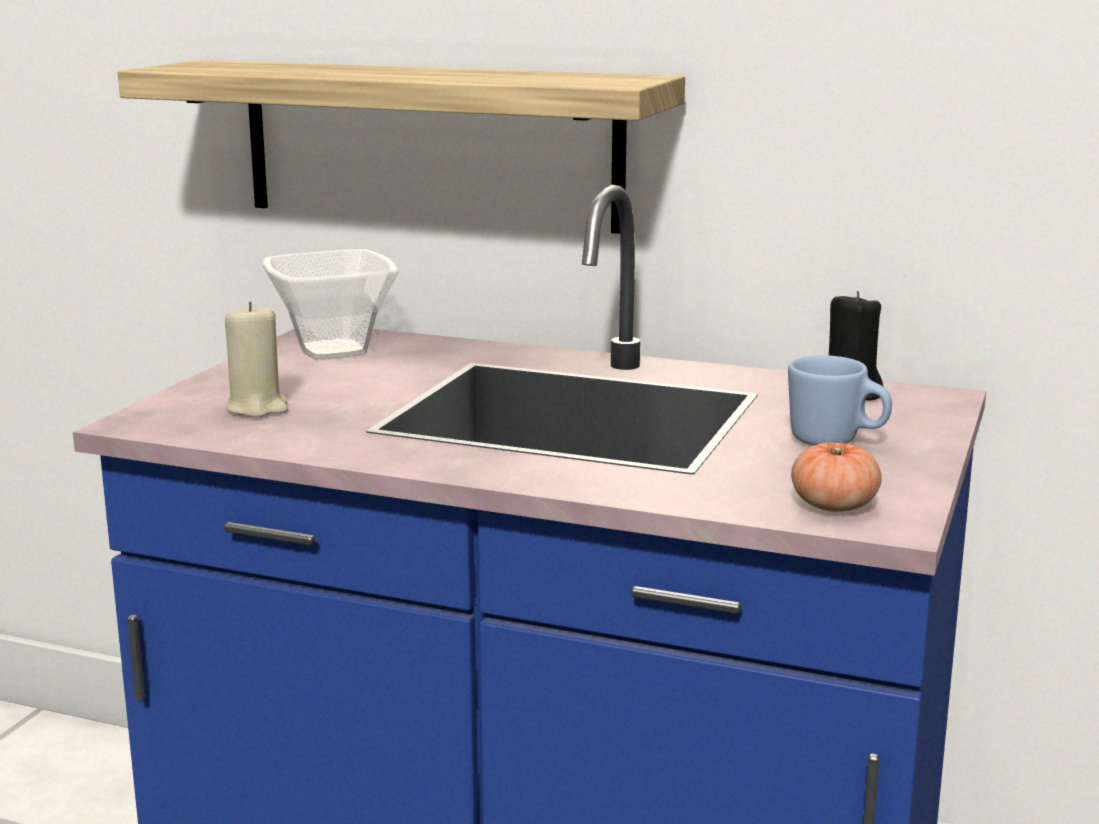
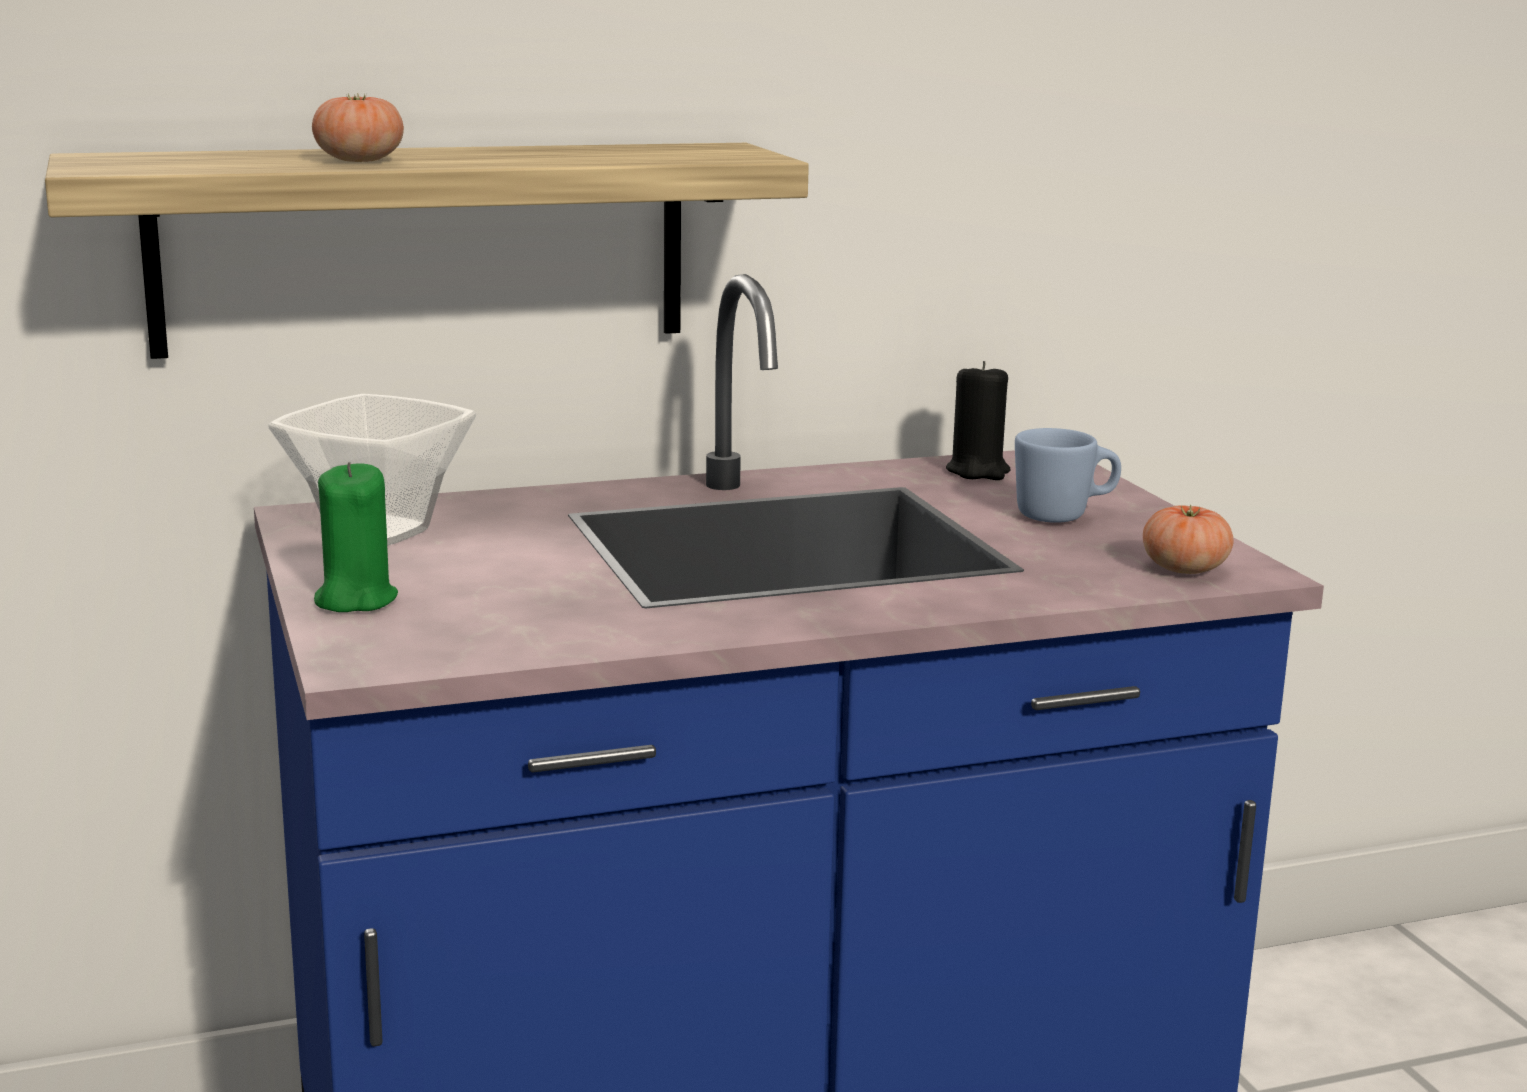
camera: 40 degrees left, 0 degrees up
(222, 387) = (355, 600): none -> green candle
(257, 408) = (462, 612): beige candle -> none
(334, 71) = (359, 160): none -> tomato

